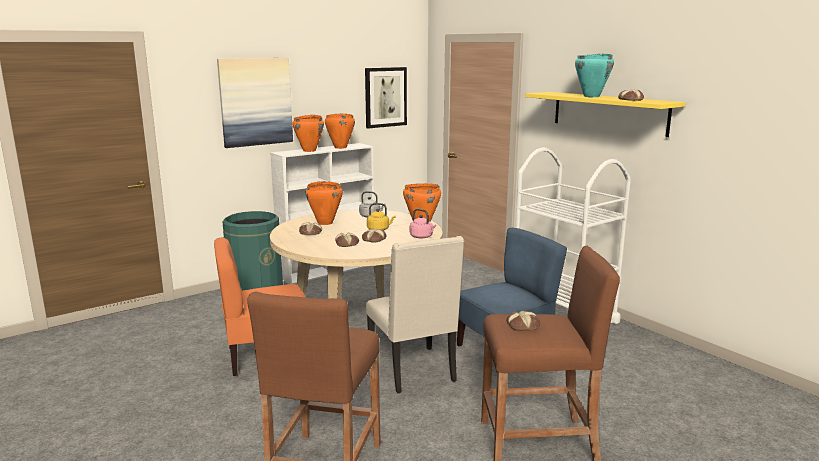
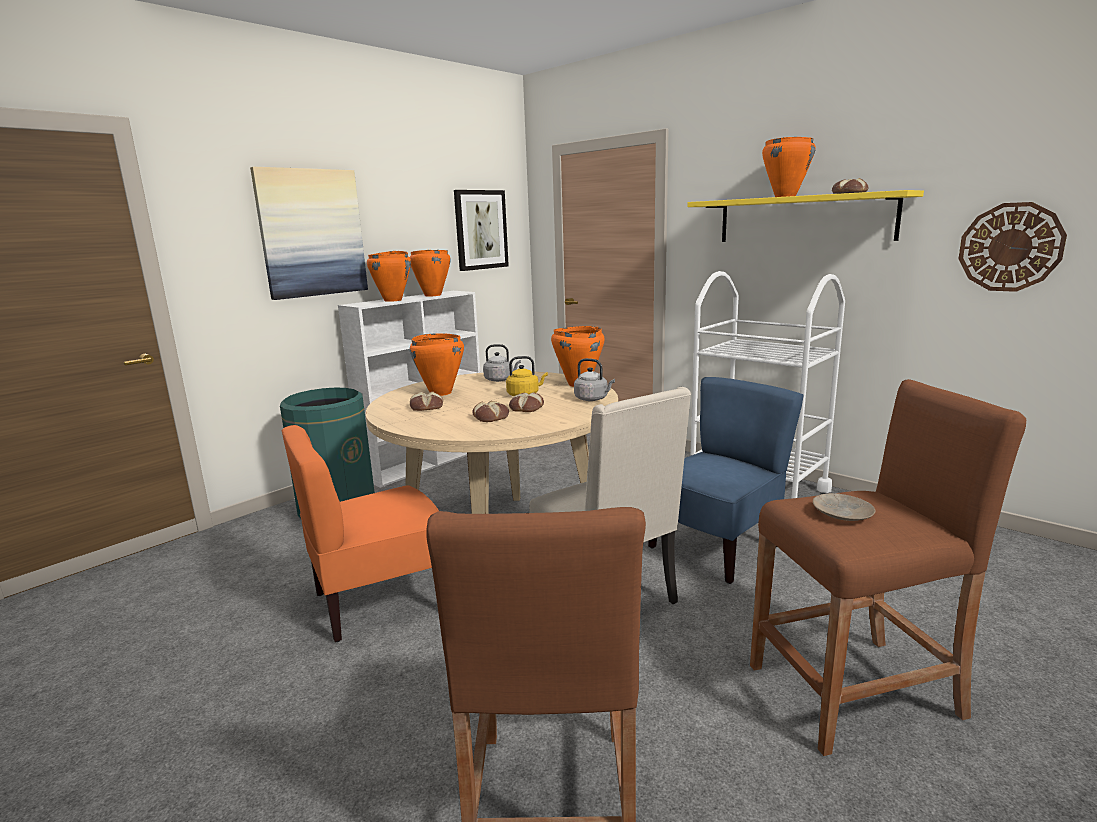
camera: 10 degrees left, 0 degrees up
(422, 237) = (593, 399): pink kettle -> grey kettle
(522, 325) = (842, 513): bread -> beige plate
(592, 96) = (785, 196): turquoise cooking pot -> orange cooking pot
(738, 151) = (1010, 247): none -> wall clock

